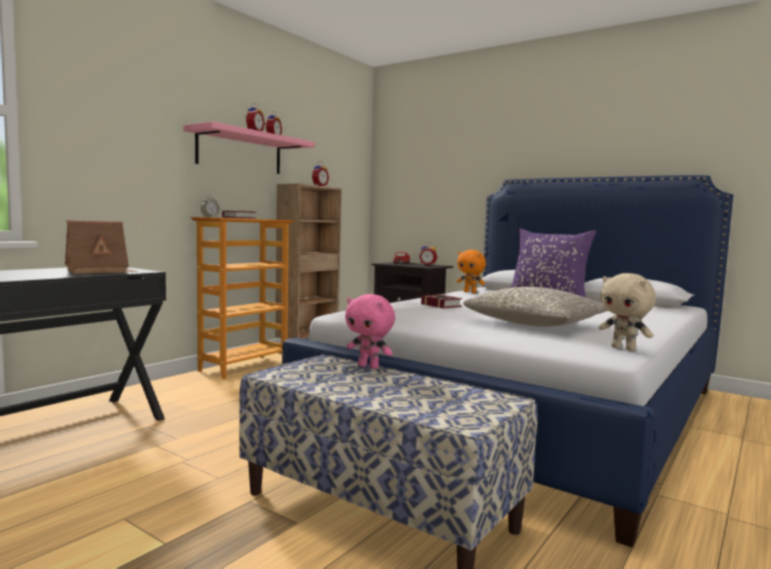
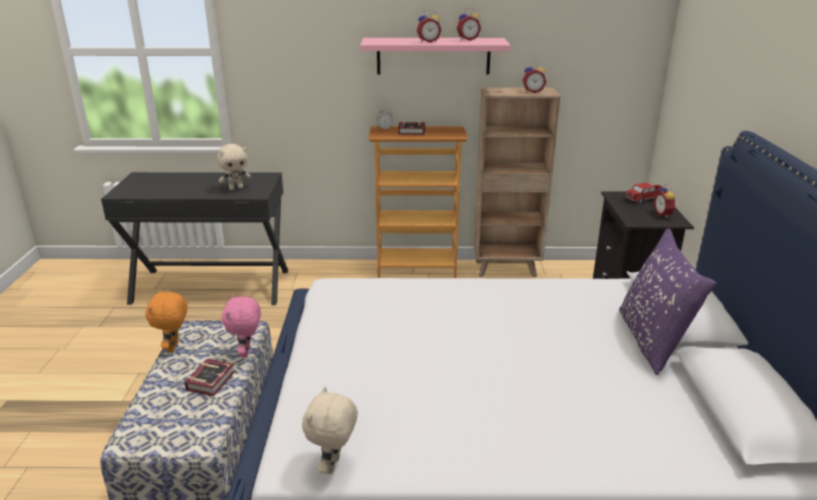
camera: 55 degrees right, 20 degrees up
(101, 271) = (236, 188): toy house -> beige plush toy
(440, 305) = (433, 308): book -> book (213, 380)
(470, 292) = (583, 289): orange plush toy -> orange plush toy (174, 347)
(536, 324) = (414, 384): grey pillow -> none

